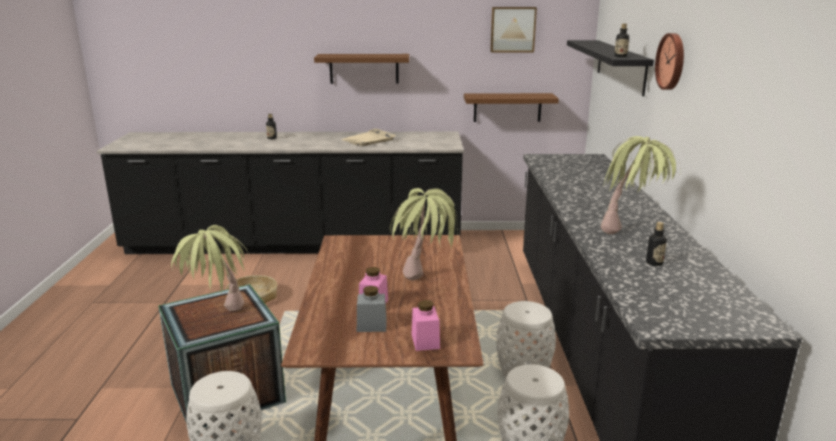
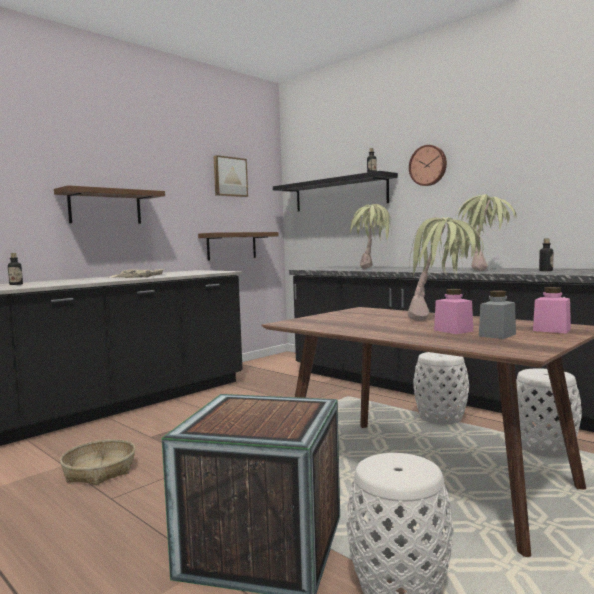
camera: 45 degrees left, 15 degrees down
(218, 318) = (273, 417): potted plant -> potted plant (371, 269)

